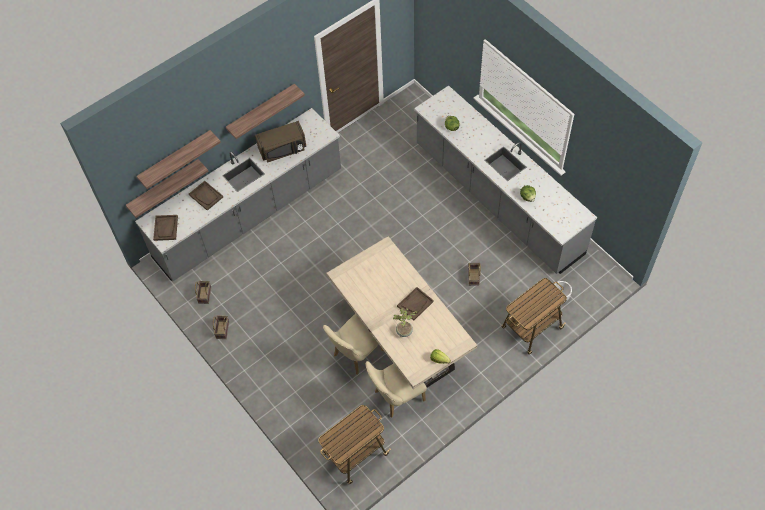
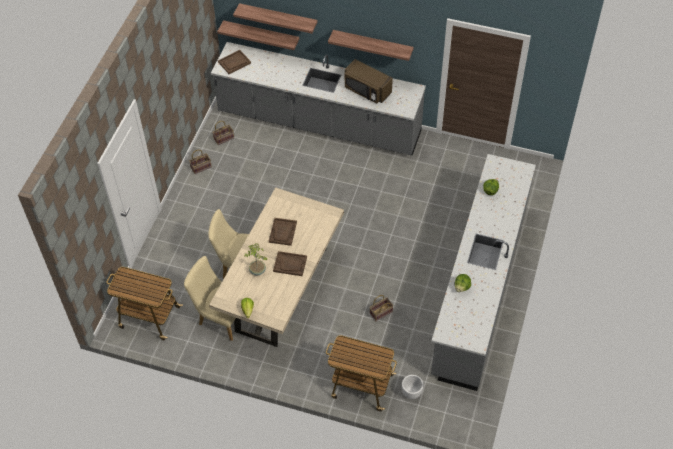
camera: 55 degrees right, 5 degrees down
(206, 196) = (282, 69): brown tray -> brown tray (283, 232)

